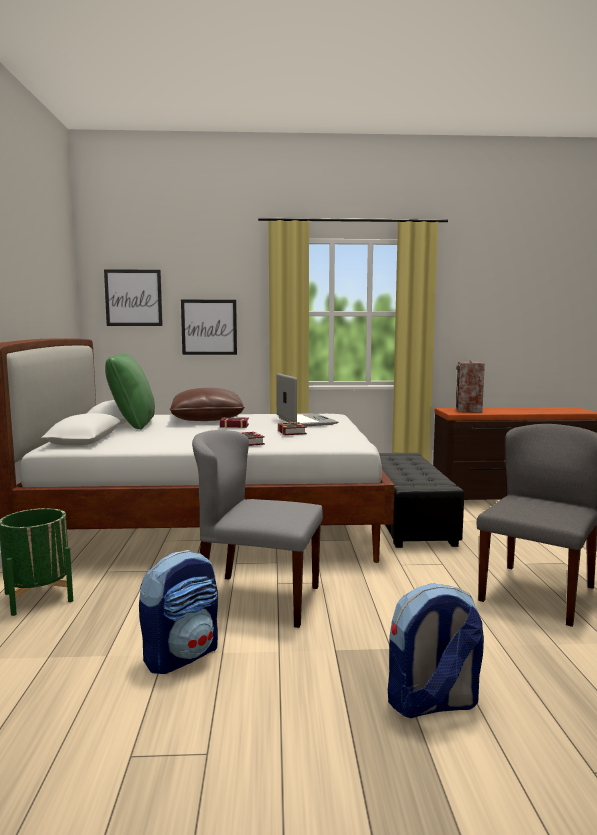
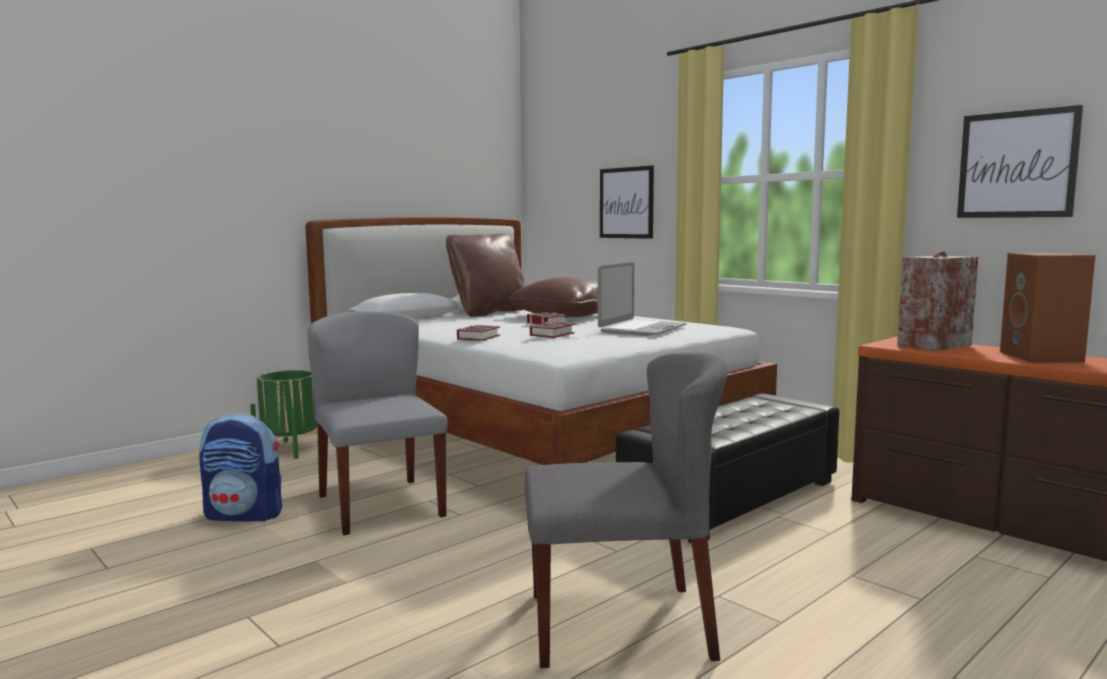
camera: 50 degrees right, 0 degrees up
(133, 298) = (561, 170): picture -> picture (1016, 164)
(133, 425) = (489, 312): green pillow -> brown pillow
(432, 704) = (248, 628): backpack -> none
(520, 410) = (1043, 357): none -> brown speaker

